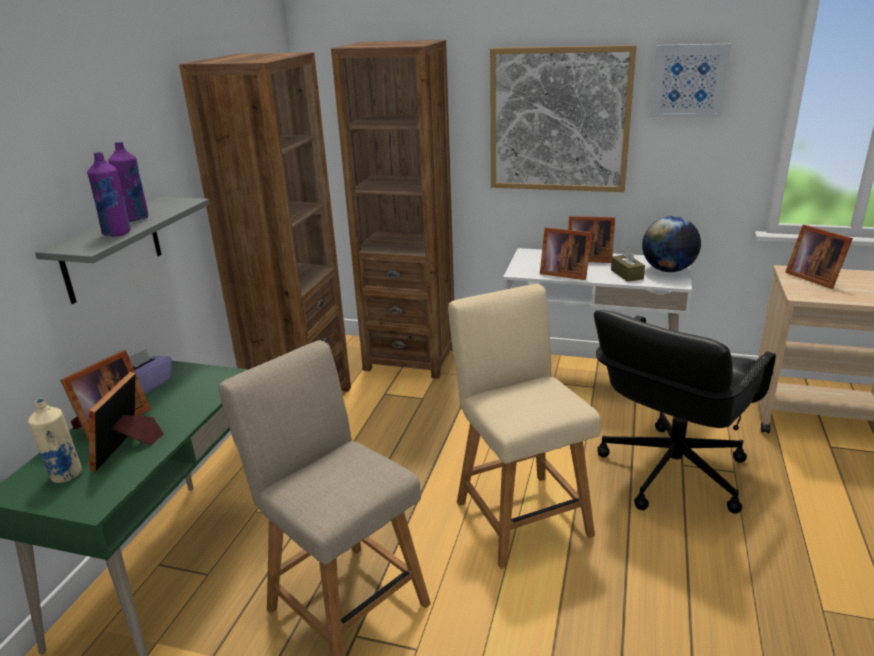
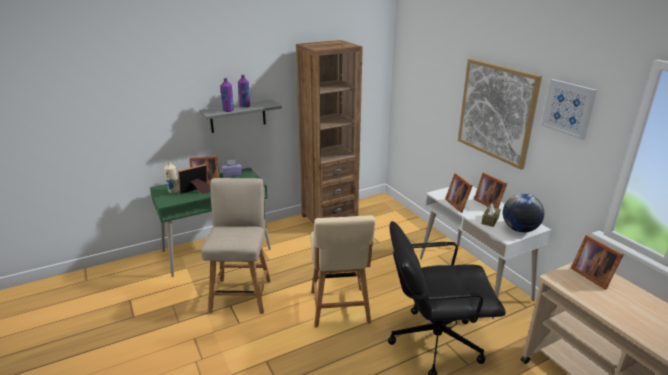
camera: 45 degrees right, 0 degrees up
(410, 358) = (402, 222): brown bookcase -> none
(519, 514) = (340, 309): beige chair -> beige chair turned 150 degrees clockwise
(813, 278) = (591, 275): picture frame -> picture frame turned 45 degrees counterclockwise

